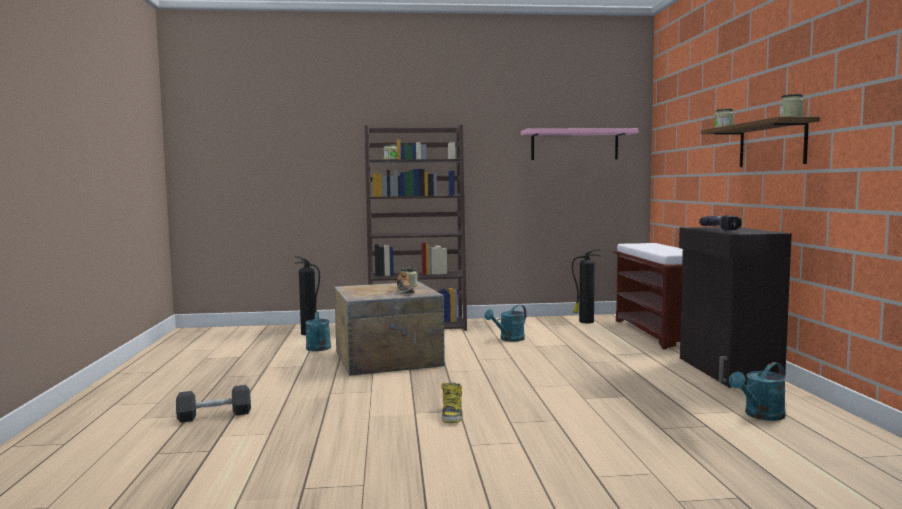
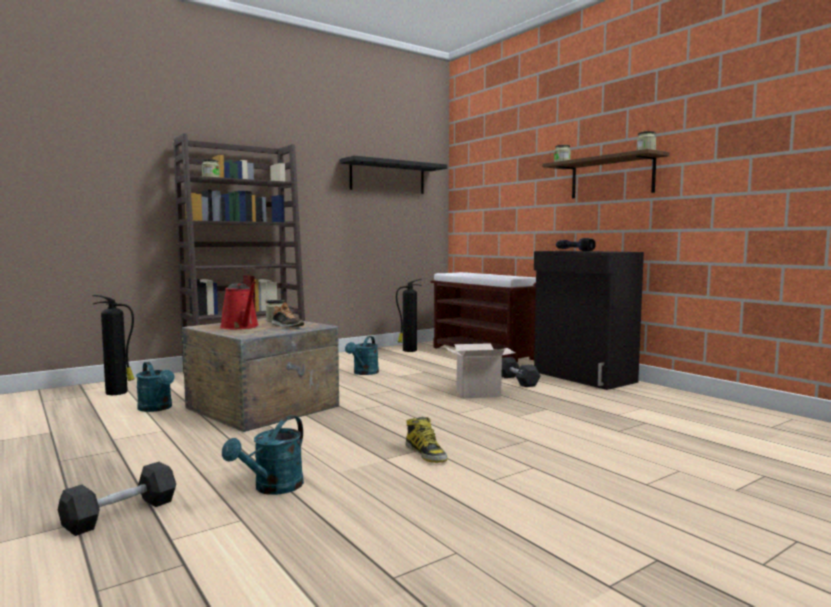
camera: 30 degrees left, 0 degrees up
(371, 290) = (241, 327): none -> red watering can
(574, 145) = (387, 177): pink shelf -> black shelf
(583, 372) = (479, 393): none -> cardboard box
(644, 365) = (517, 381): none -> black dumbbell
(760, 415) = (664, 408): turquoise watering can -> turquoise watering can (272, 488)

